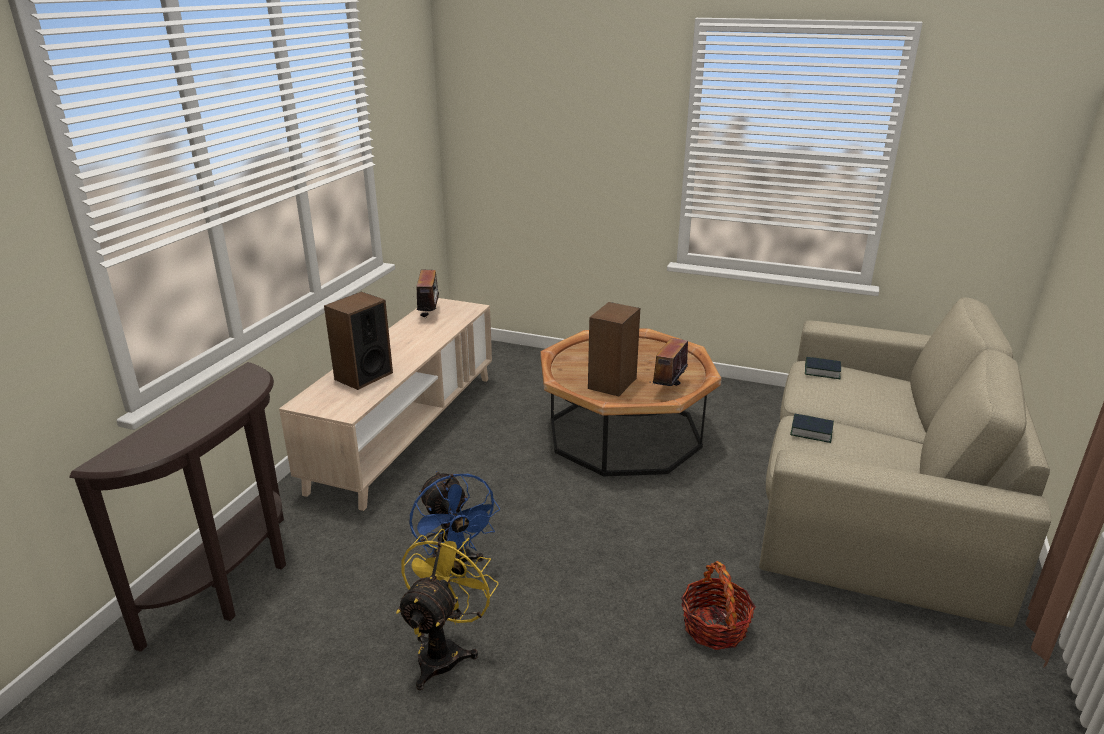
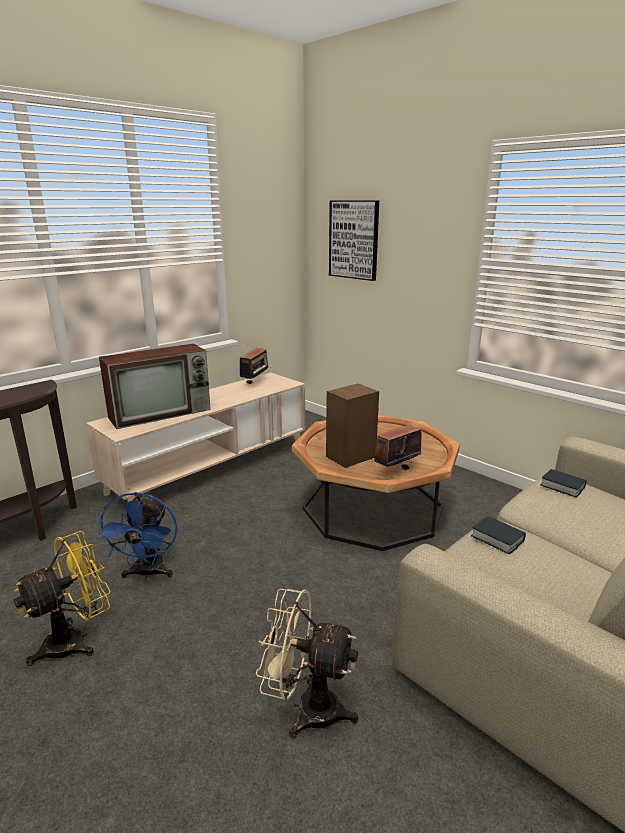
camera: 25 degrees right, 5 degrees down
(363, 376) = (162, 413): speaker -> television
(517, 121) = (354, 240): none -> picture
(715, 627) = (306, 708): basket -> beige fan

